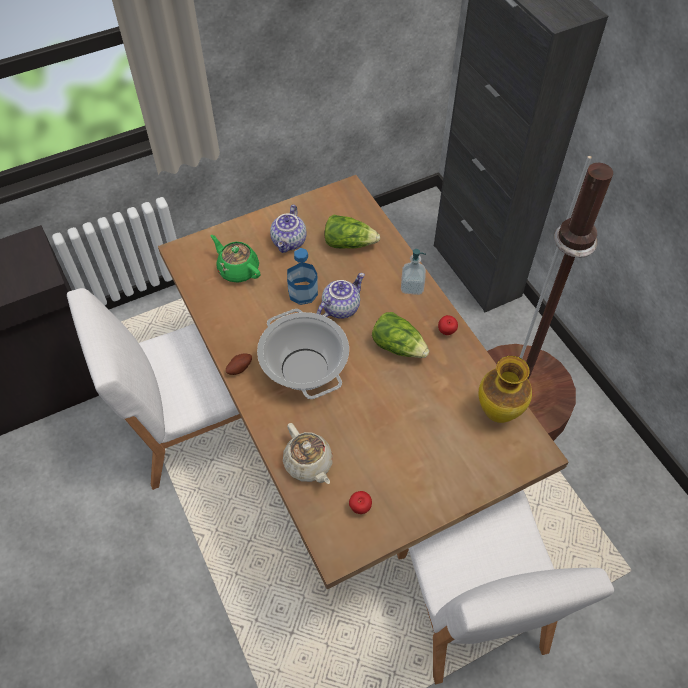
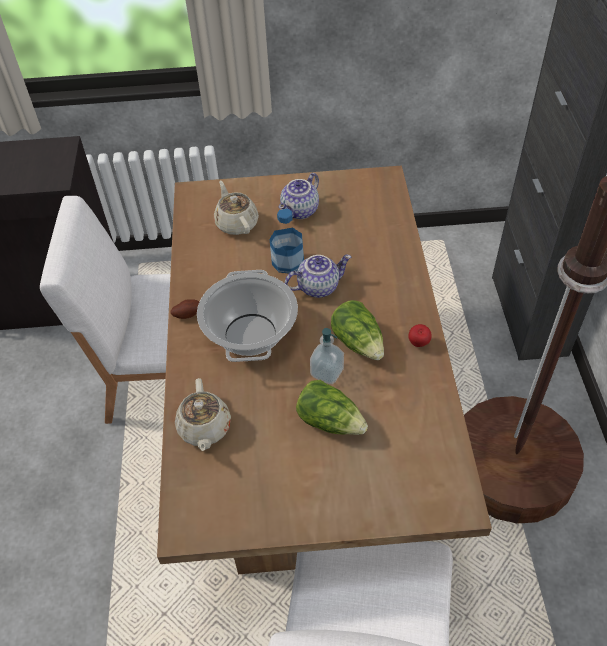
camera: 25 degrees right, 5 degrees down
(238, 269) = (236, 223): green teapot -> beige teapot
(349, 243) = (359, 228): lettuce -> lettuce (330, 420)
(360, 508) = (232, 491): apple -> none
(412, 287) = (404, 288): soap dispenser -> soap dispenser (327, 372)
(498, 412) = (434, 445): vase -> none

